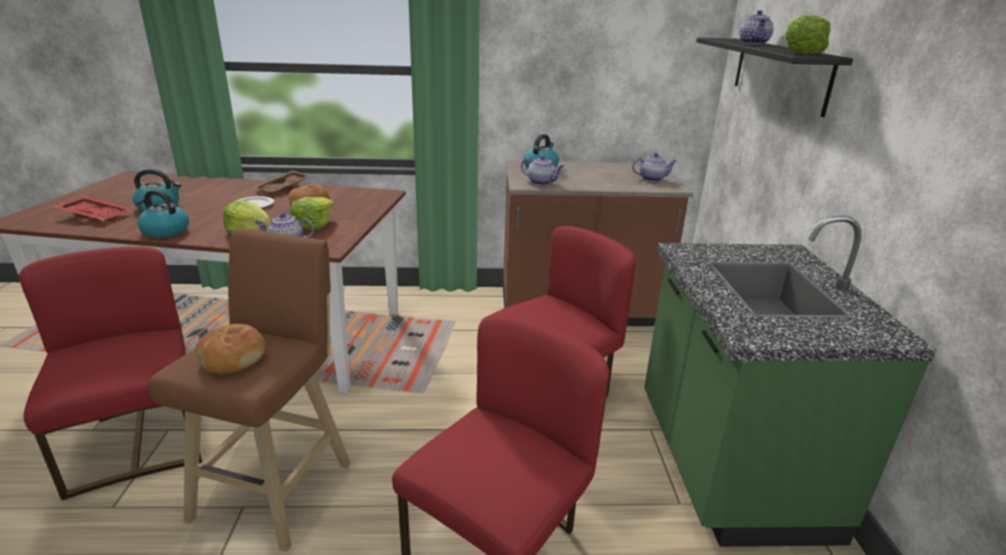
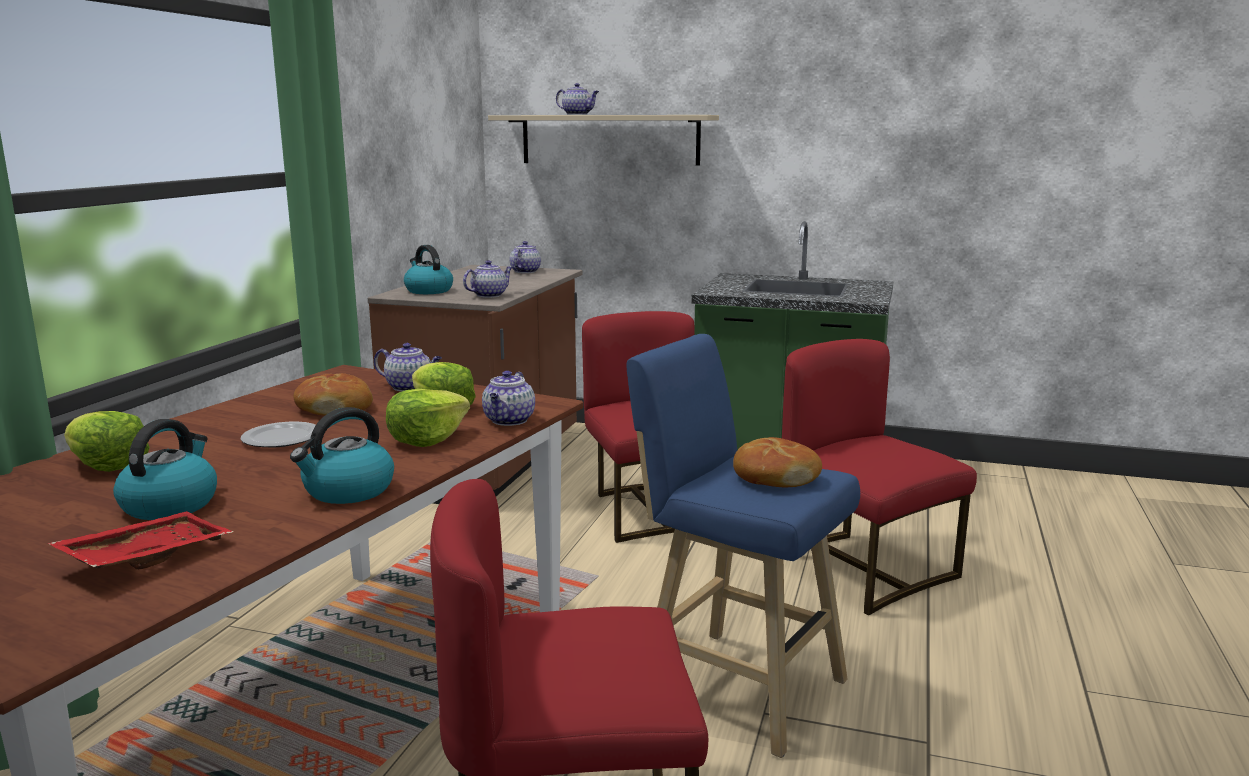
camera: 70 degrees left, 10 degrees down
(278, 486) = (734, 686): brown stool -> blue stool
(284, 188) = (209, 421): brown tray -> none
(357, 211) = (410, 387): none -> teapot
(779, 73) = (609, 139): black shelf -> beige shelf
(800, 53) = (679, 114): lettuce -> lettuce (107, 466)

